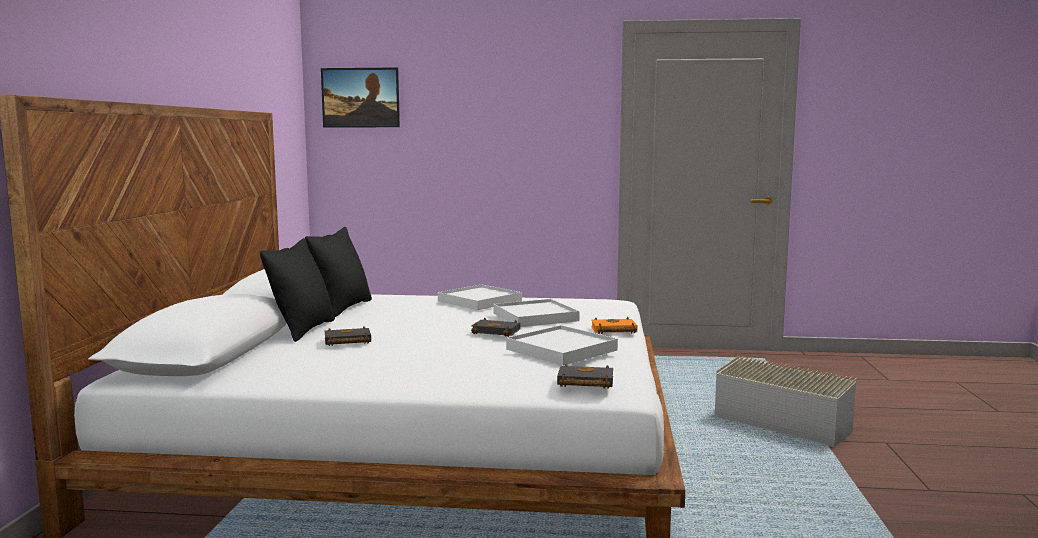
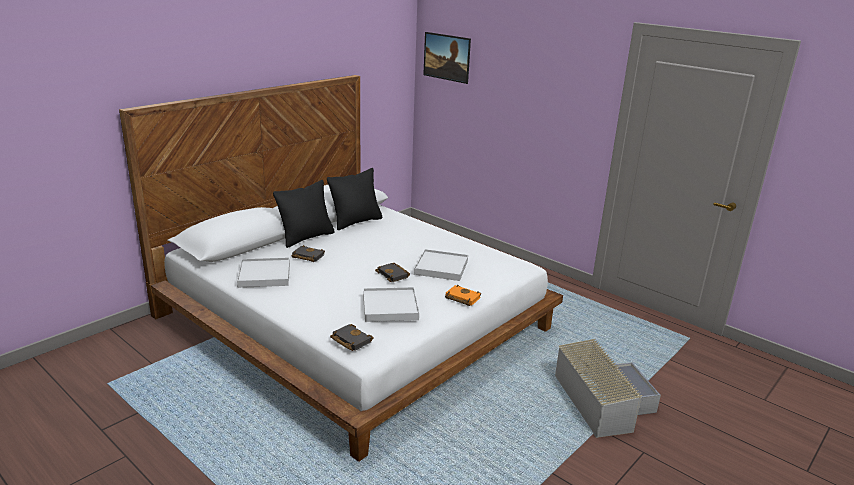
camera: 35 degrees right, 15 degrees up
(480, 301) = (437, 239): white tray -> white tray (264, 275)

